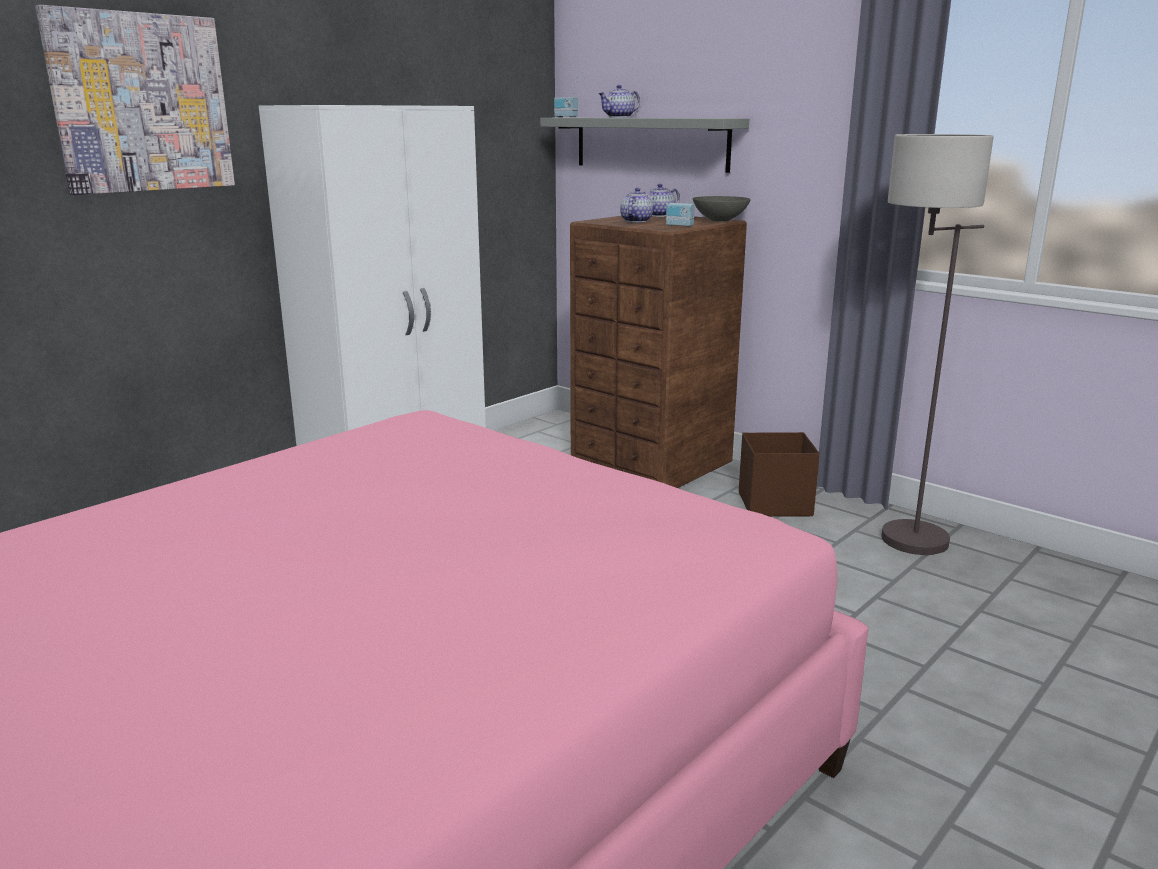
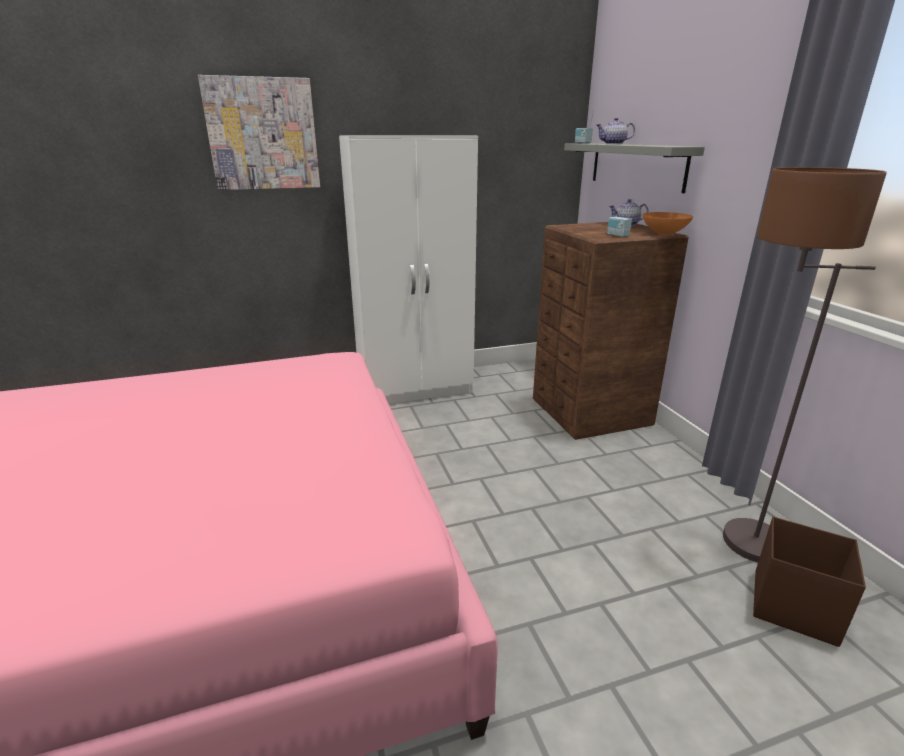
camera: 30 degrees right, 5 degrees up
(635, 221) = (593, 228): teapot -> none
(721, 220) = (665, 233): grey bowl -> orange bowl
(773, 504) = (654, 471): brown storage box -> brown storage box (792, 606)
(899, 544) = (735, 541): grey floor lamp -> brown floor lamp

